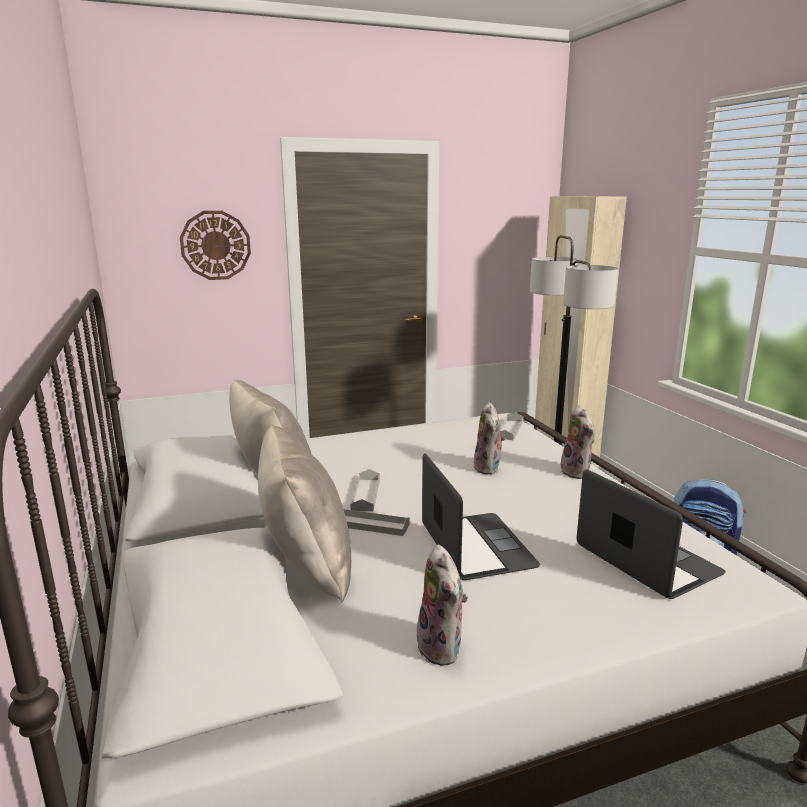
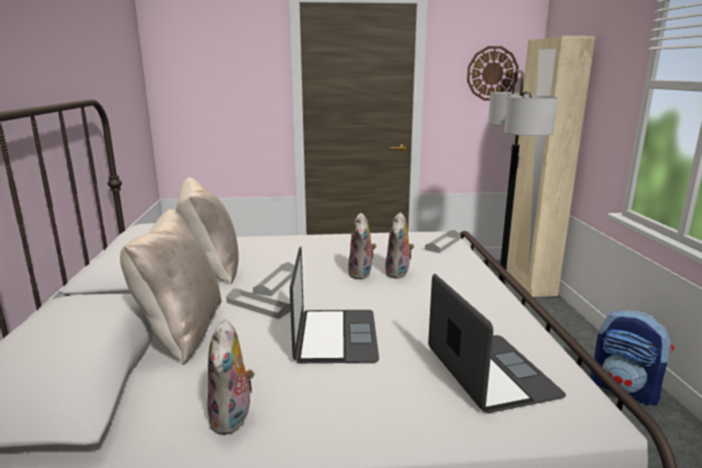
camera: 15 degrees right, 0 degrees up
(215, 245) = (234, 79): wall clock -> wall clock (492, 73)
(577, 472) = (479, 285): plush toy -> plush toy (362, 274)

